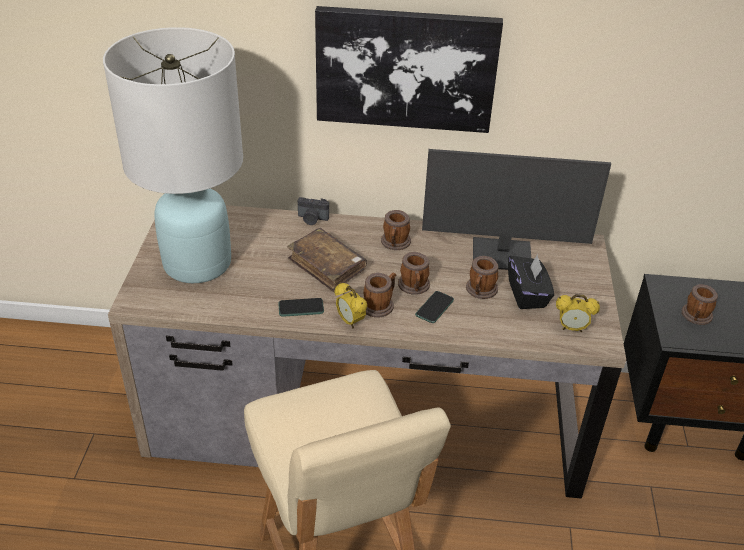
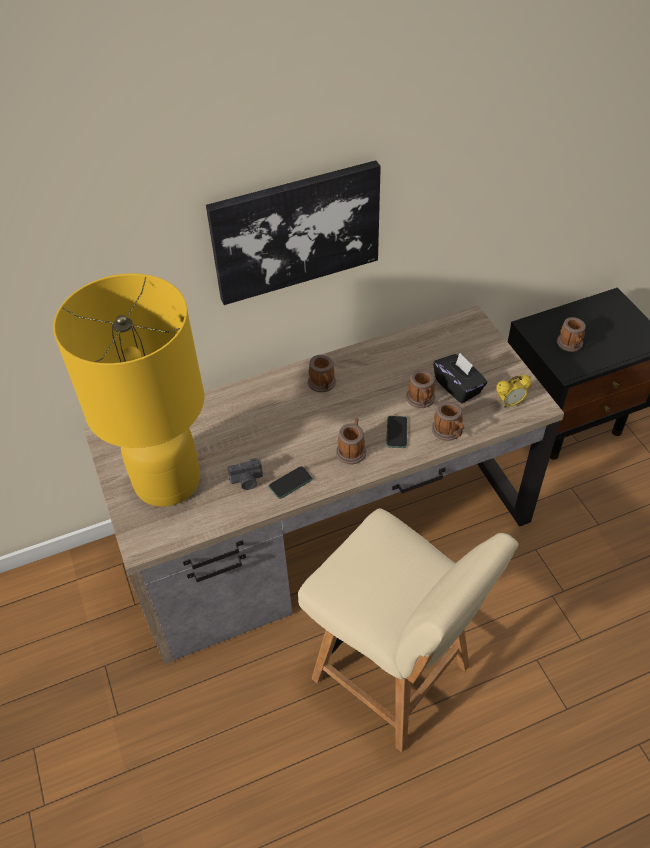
camera: 25 degrees left, 10 degrees up
(198, 263) = (168, 481): white table lamp -> yellow table lamp
(312, 219) = (235, 391): camera -> camera (247, 481)
(327, 266) = (282, 432): brown book -> none
(350, 322) = (340, 477): alarm clock -> none
(414, 287) = (367, 420): mug -> mug (449, 432)
(502, 256) = (415, 359): monitor -> none

